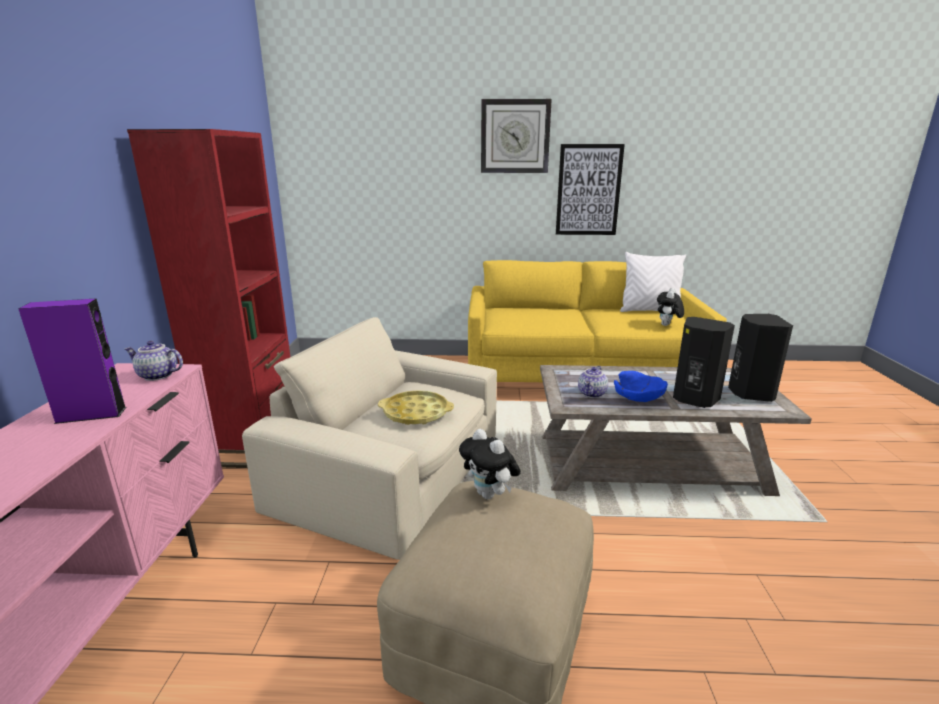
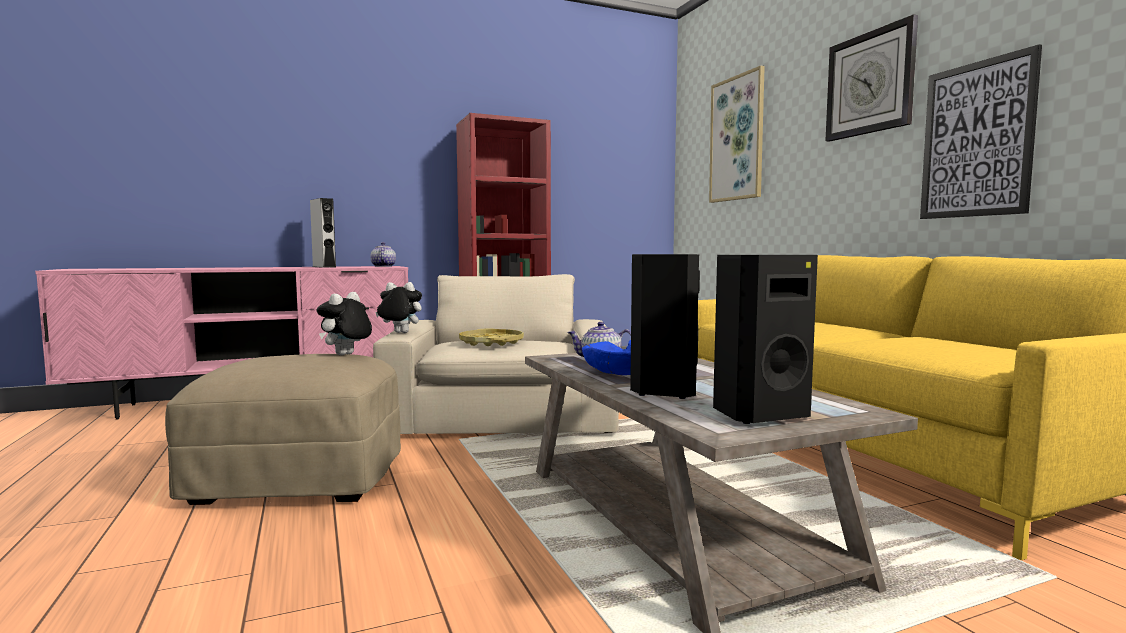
camera: 65 degrees right, 15 degrees down
(91, 415) = (324, 267): purple speaker -> grey speaker
(375, 151) = (737, 139): none -> picture
(649, 311) = (1010, 348): white pillow -> none
(667, 325) = (953, 356): plush toy -> plush toy (399, 333)

